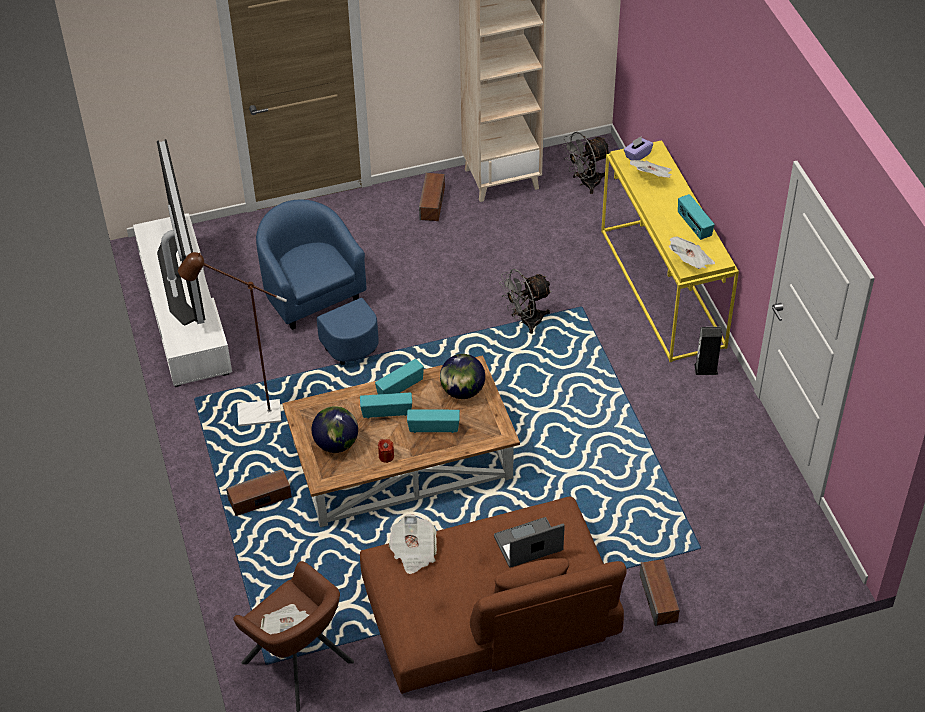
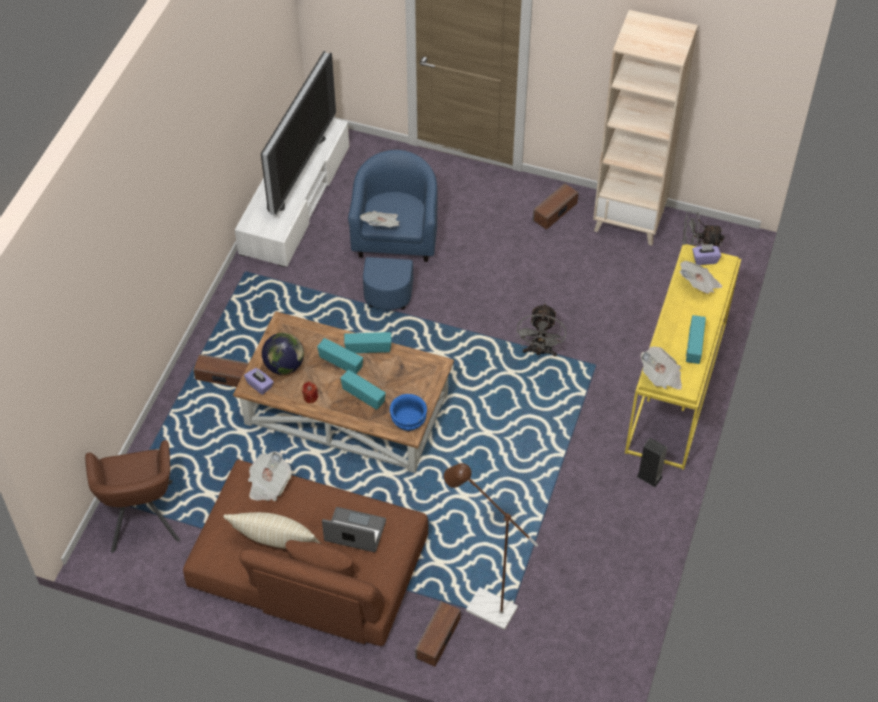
camera: 35 degrees right, 5 degrees up
(250, 415) = (272, 307): brown floor lamp -> brown floor lamp (483, 605)
(286, 627) = (122, 483): newspaper -> newspaper (382, 226)
(329, 472) = (260, 385): none -> purple tissue box
(462, 391) = (412, 379): globe -> none
(467, 596) = (275, 542): none -> beige pillow
(491, 425) = (408, 420): none -> blue bowl
(525, 321) = (539, 351): grey fan -> grey fan turned 90 degrees counterclockwise

